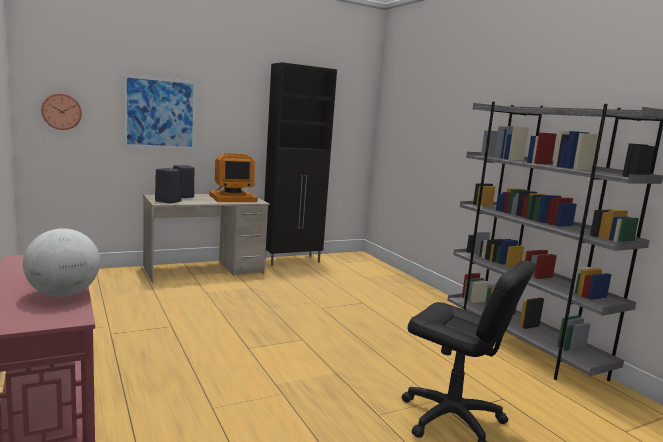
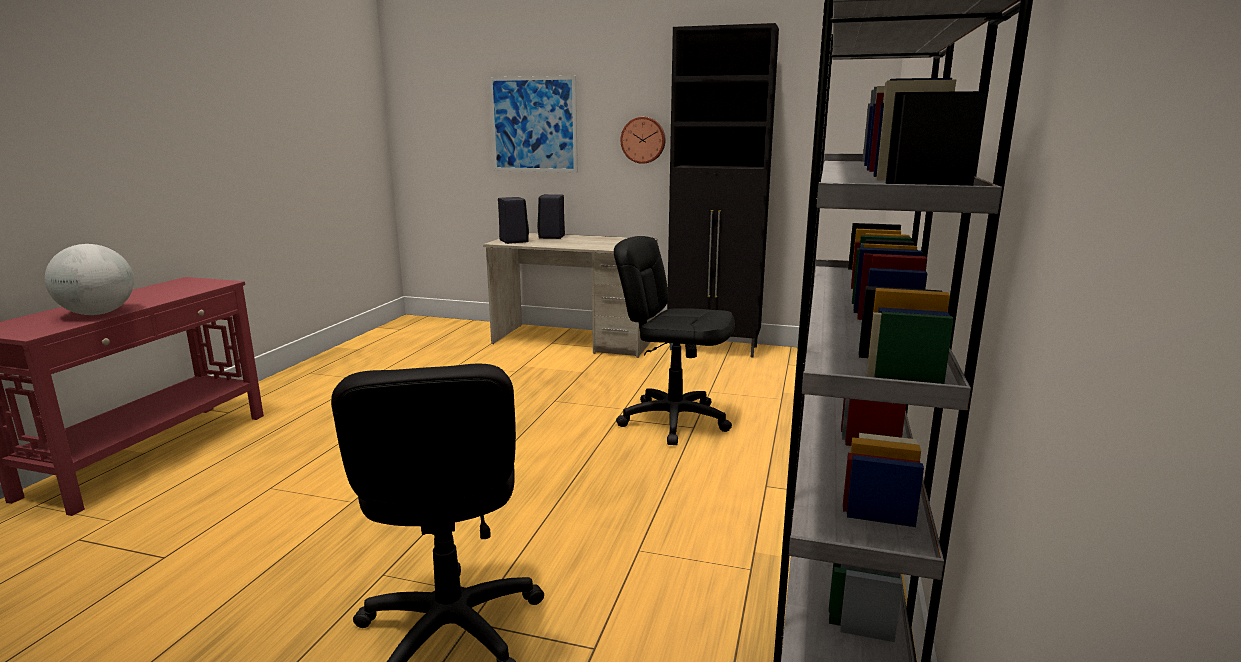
camera: 45 degrees right, 5 degrees up
(61, 111) = (431, 130): wall clock -> wall clock (643, 140)
(232, 198) = (608, 242): monitor -> none
(348, 302) = (674, 420): none -> black office chair

